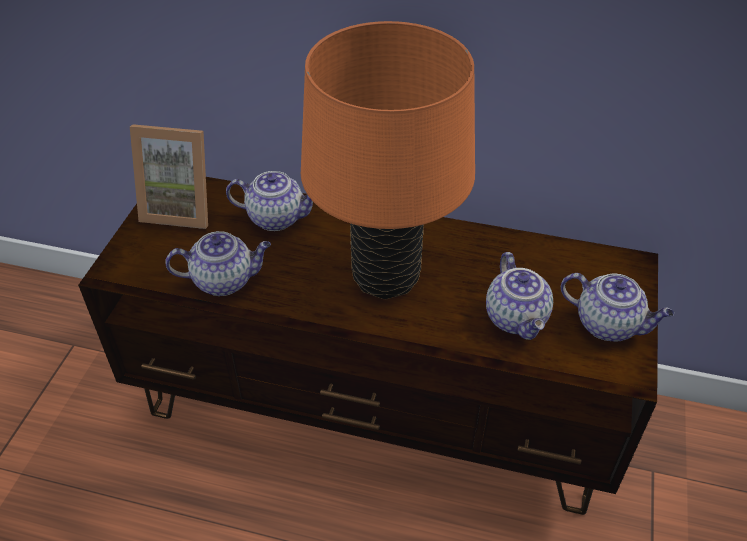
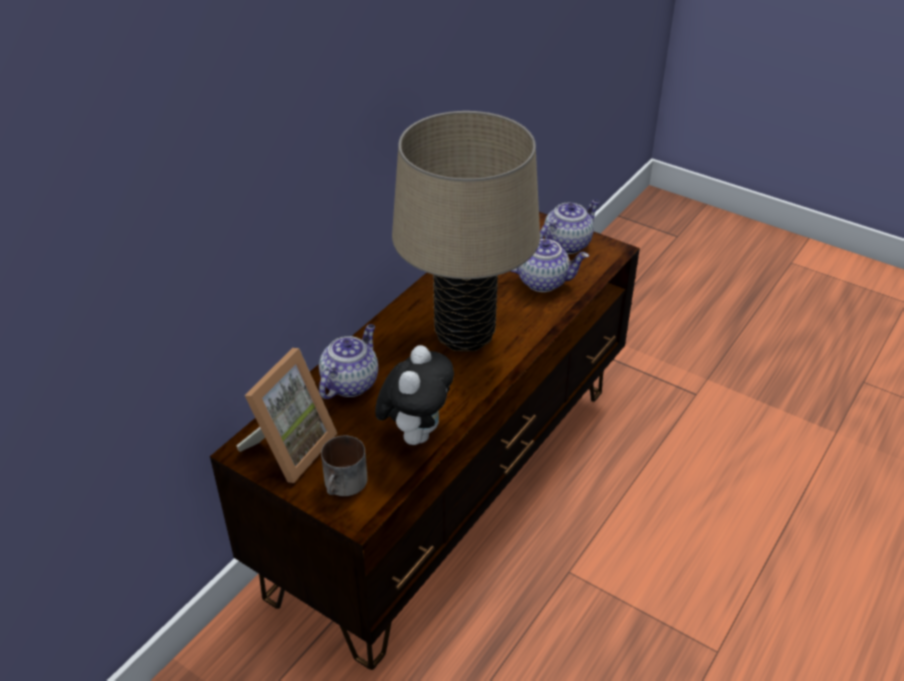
camera: 70 degrees left, 5 degrees down
(145, 253) = (345, 485): none -> mug
(225, 280) = (416, 432): teapot -> plush toy
(386, 276) = (464, 334): orange table lamp -> beige table lamp

